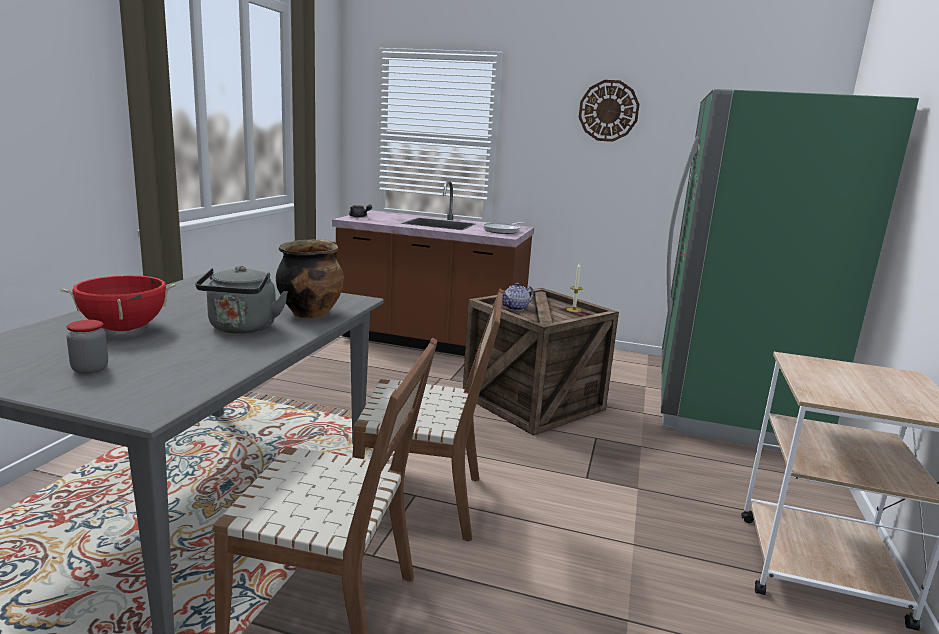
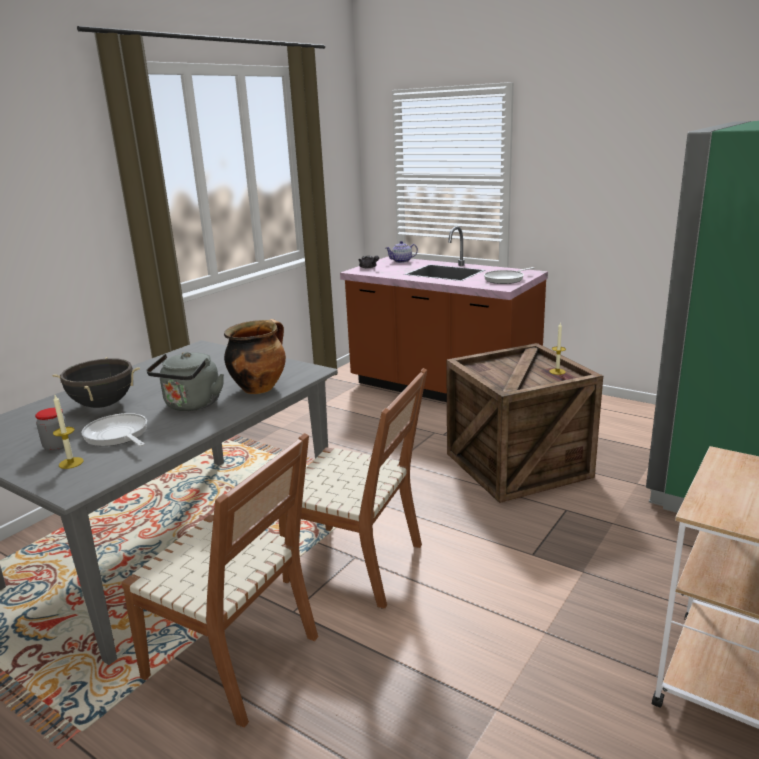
camera: 20 degrees right, 5 degrees up
(124, 329) = (103, 404): red cooking pot -> black cooking pot
(124, 385) = (71, 463): none -> candle
(168, 357) = (118, 435): none -> frying pan
(515, 308) = (493, 369): teapot -> teapot (402, 261)
(608, 111) = (630, 137): wall clock -> none

